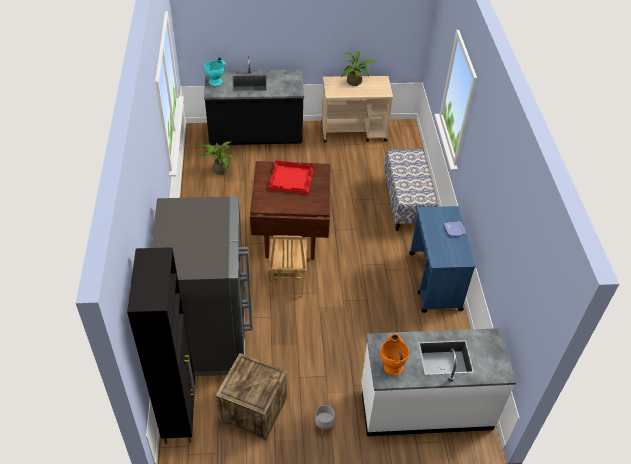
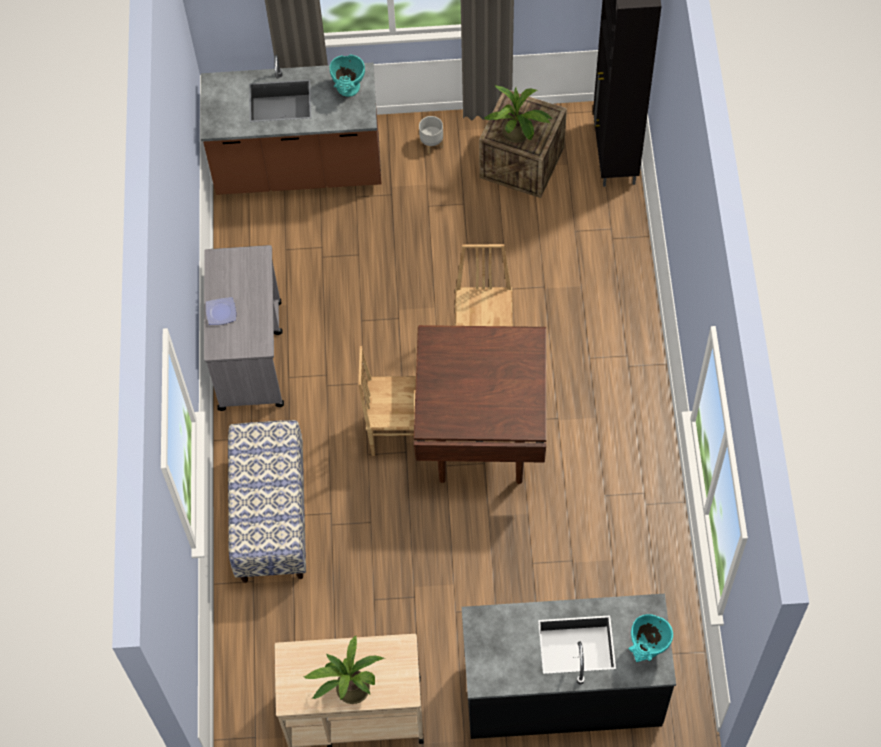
camera: 175 degrees left, 15 degrees up
(209, 334) = (594, 260): grey fridge -> none
(219, 169) = (625, 592): potted plant -> potted plant (518, 135)
(291, 178) = (480, 400): red tray -> none
(338, 239) = (399, 432): none -> brown chair
(391, 364) = (349, 90): orange vase -> turquoise vase
(425, 406) = (299, 170): white counter -> brown counter
(435, 281) = (250, 354): blue cart -> grey cart

